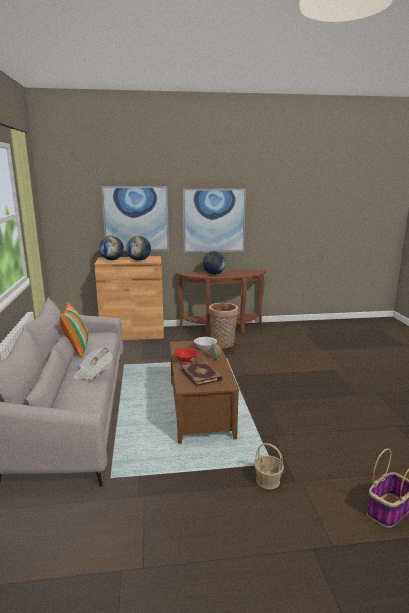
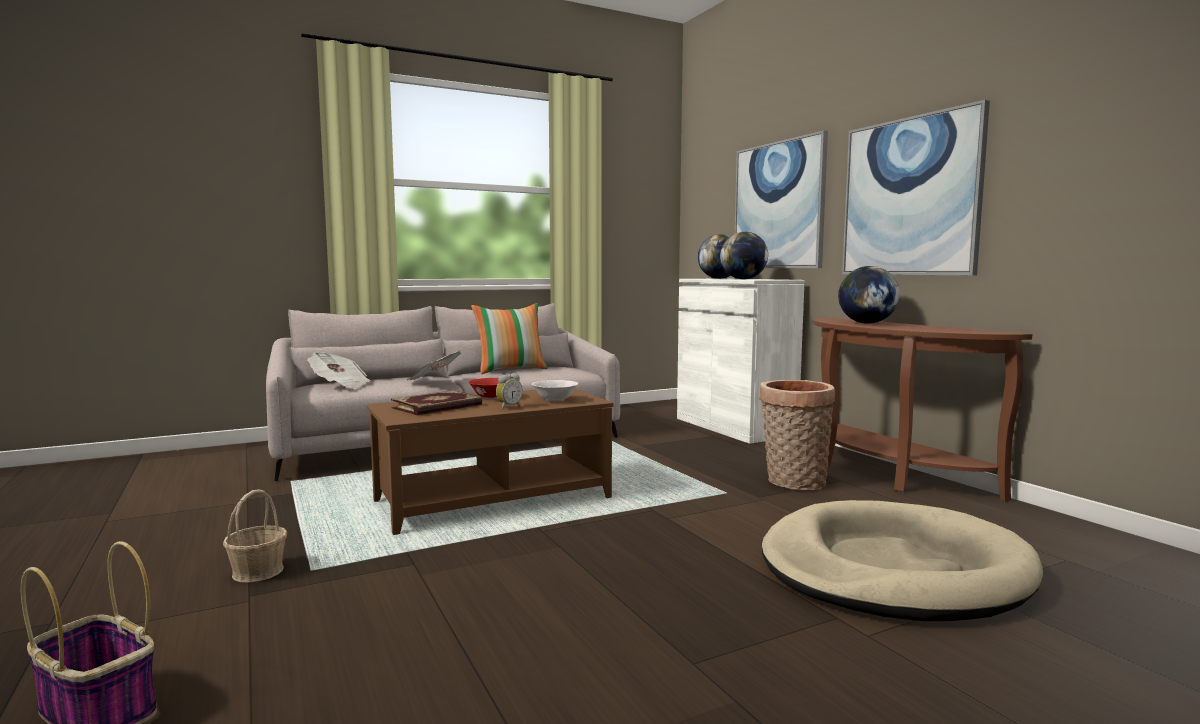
camera: 70 degrees right, 10 degrees down
(72, 405) = (340, 386): none -> newspaper
(133, 334) = (734, 427): brown cabinet -> white cabinet
(305, 354) = (892, 569): none -> beige dog bed

